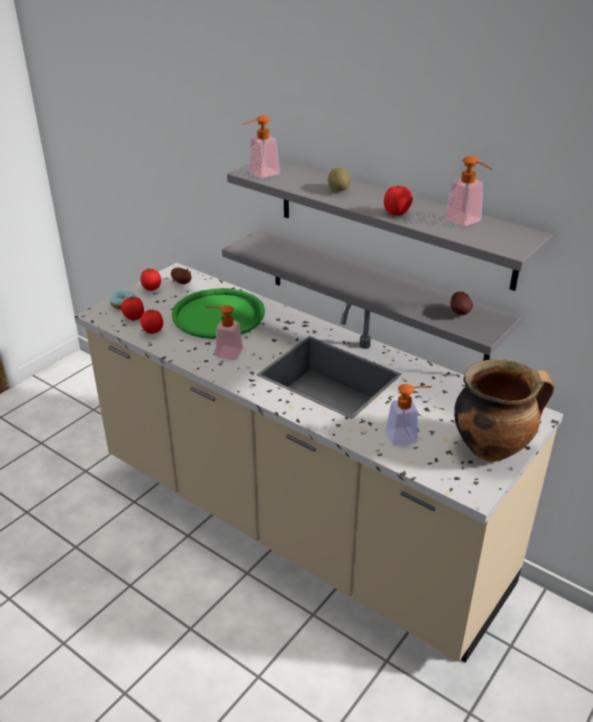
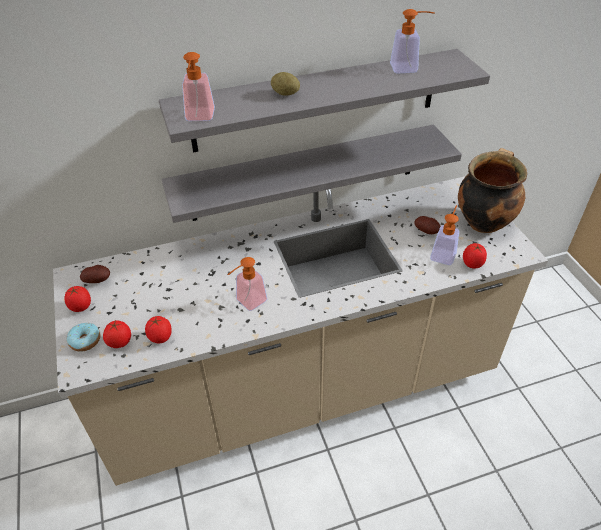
camera: 55 degrees left, 10 degrees up
(218, 315) = (182, 280): green tray -> none
(397, 213) = (362, 87): tomato -> tomato (472, 264)
(460, 313) = (407, 144): potato -> potato (427, 232)

